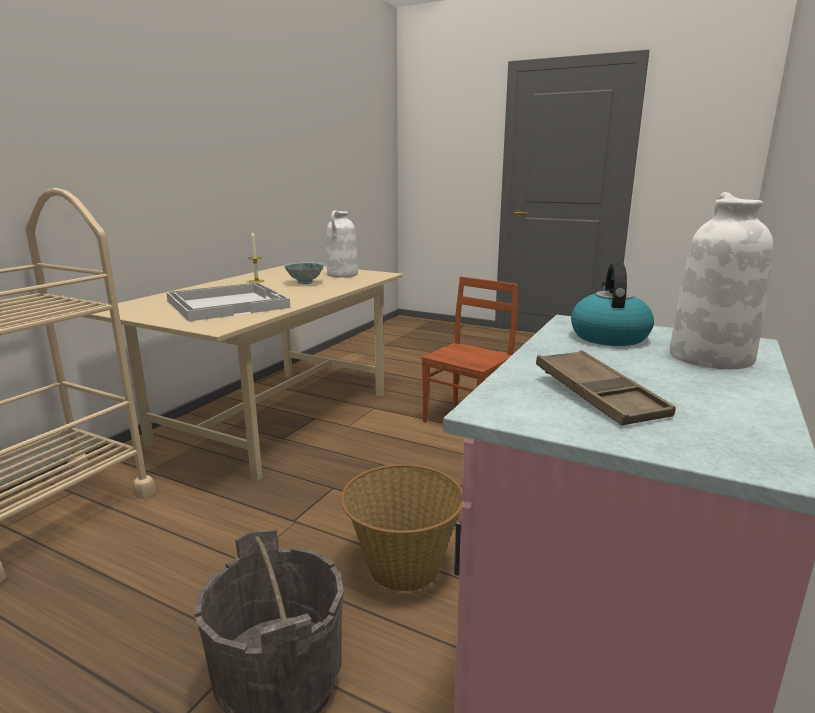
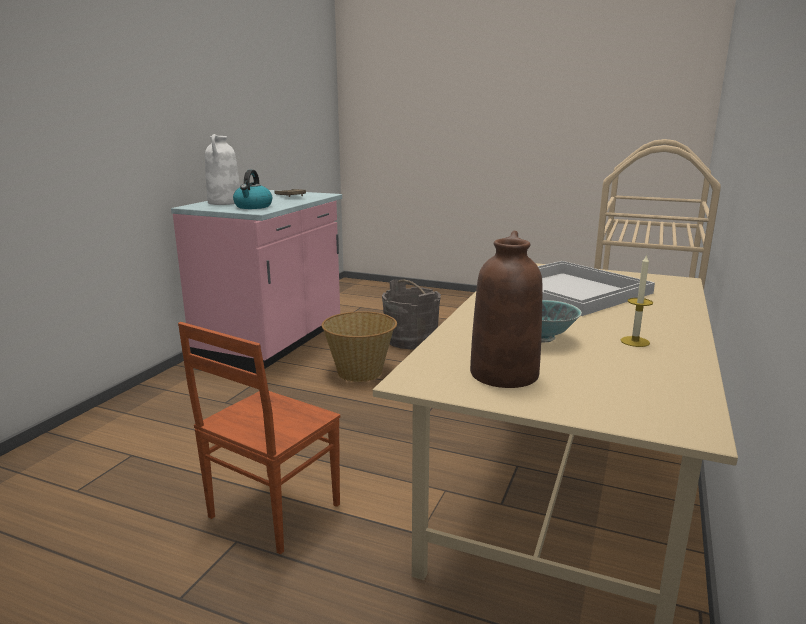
camera: 175 degrees right, 0 degrees up
(342, 275) = (503, 373): white vase -> brown vase

